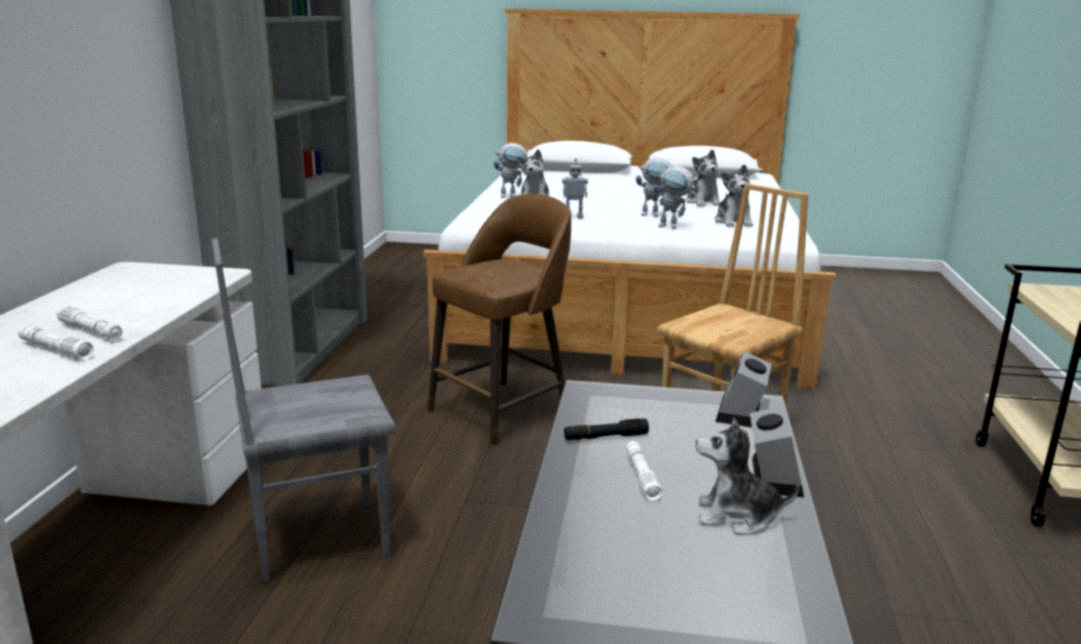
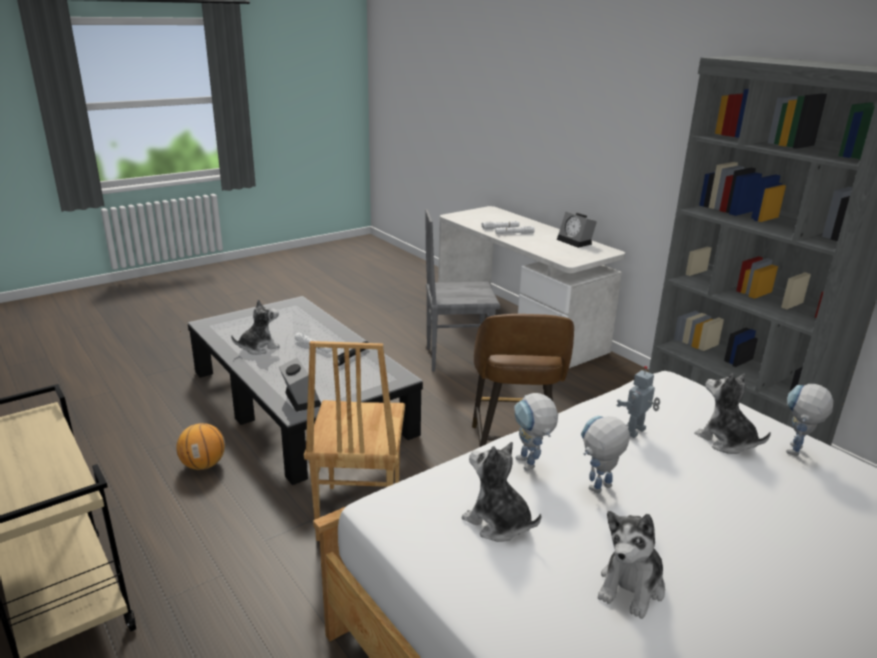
camera: 135 degrees right, 5 degrees up
(318, 538) = (456, 358): grey chair -> grey chair turned 120 degrees counterclockwise
(673, 227) = (530, 467): toy robot -> toy robot turned 90 degrees counterclockwise
(703, 202) = (631, 587): plush toy -> plush toy turned 90 degrees counterclockwise
(772, 475) = (256, 370): alarm clock -> alarm clock (576, 242)
(878, 555) = (203, 465): none -> basketball

